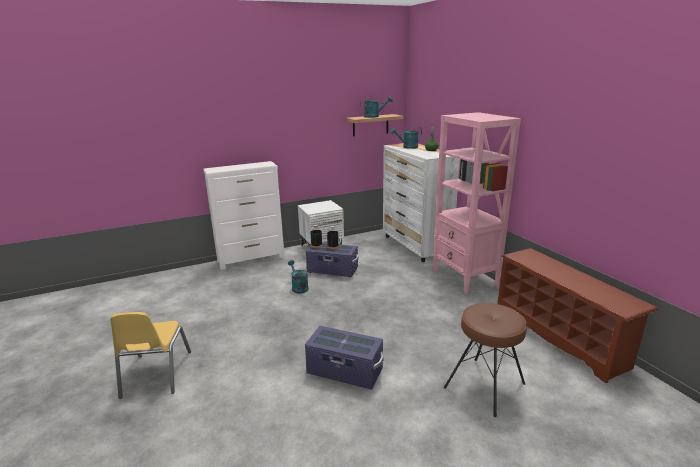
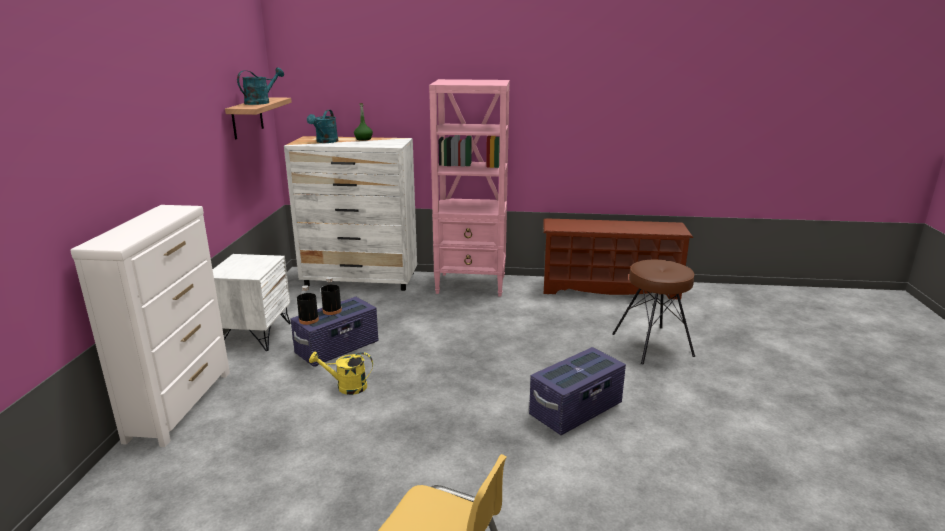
camera: 60 degrees left, 0 degrees up
(298, 287) = (346, 387): turquoise watering can -> yellow watering can

